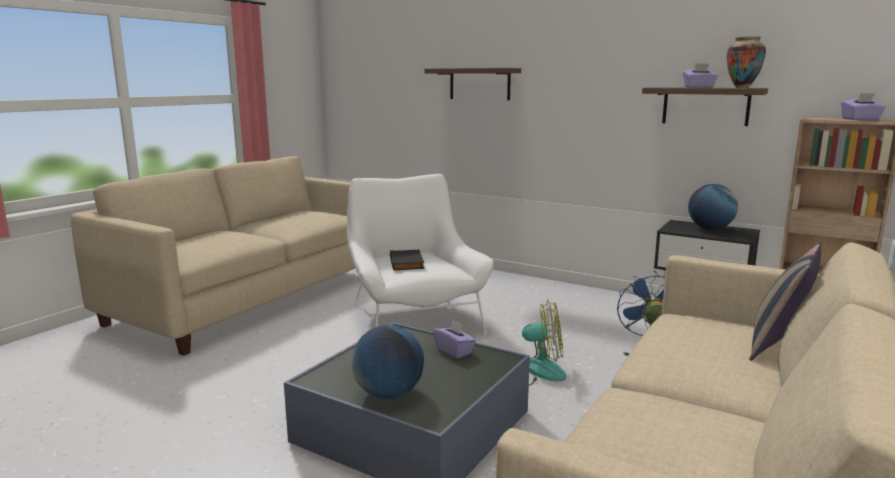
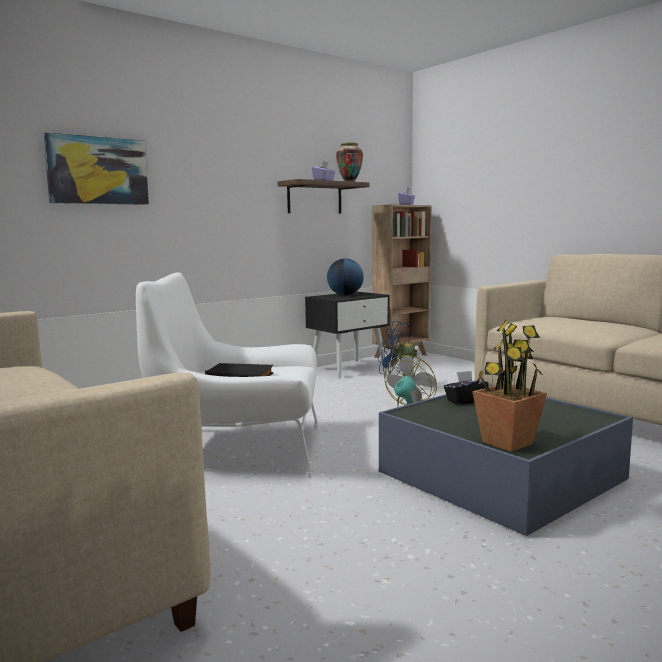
camera: 70 degrees left, 5 degrees down
(333, 374) = (506, 442): none -> potted plant
(388, 394) = (554, 426): globe -> none
(454, 351) = (465, 401): purple tissue box -> black tissue box
(479, 84) = (98, 170): shelf -> picture
(778, 345) = (569, 317): pillow -> none

